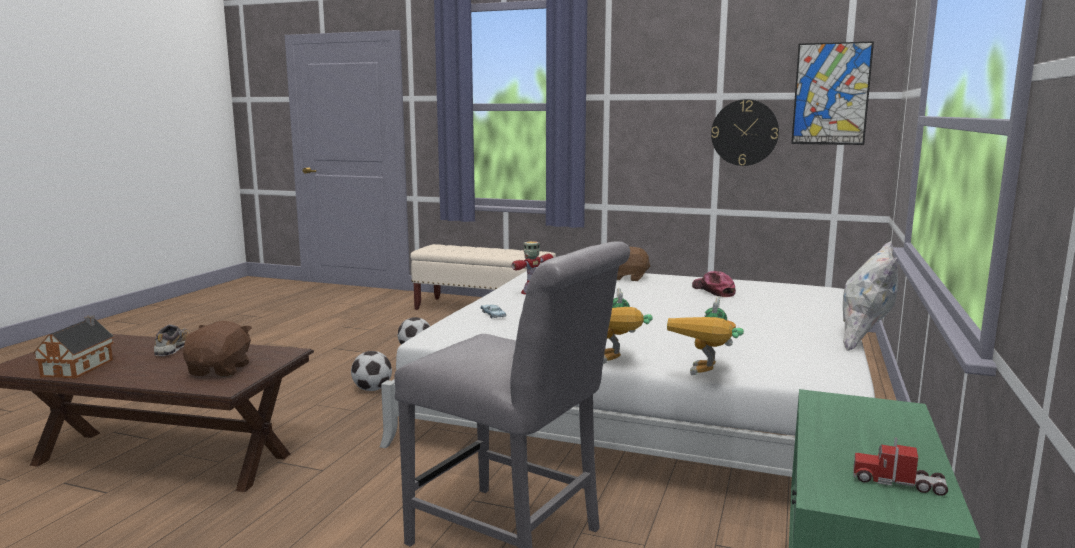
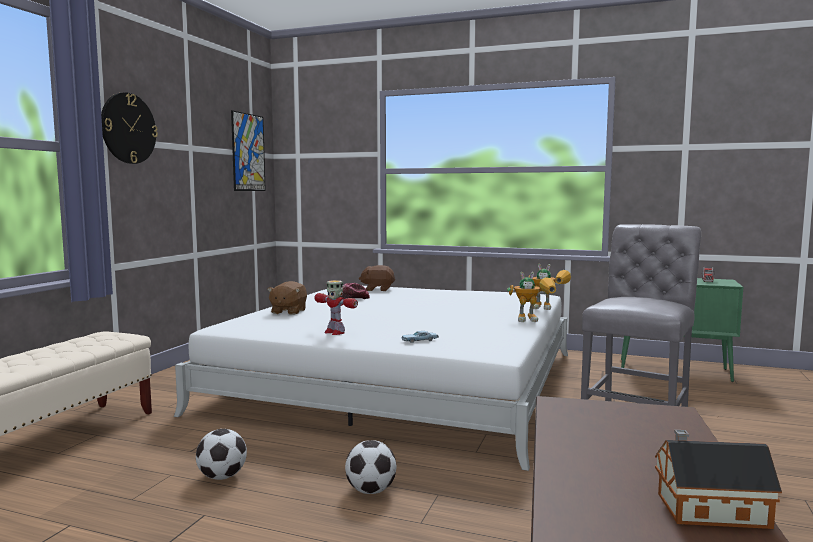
camera: 90 degrees left, 5 degrees down
(172, 349) = (583, 463): shoe -> none
(220, 370) = (634, 422): brown plush toy -> brown plush toy (378, 289)
(744, 132) = (209, 181): wall clock -> wall clock (128, 128)
(865, 339) = (466, 289): white pillow -> none

